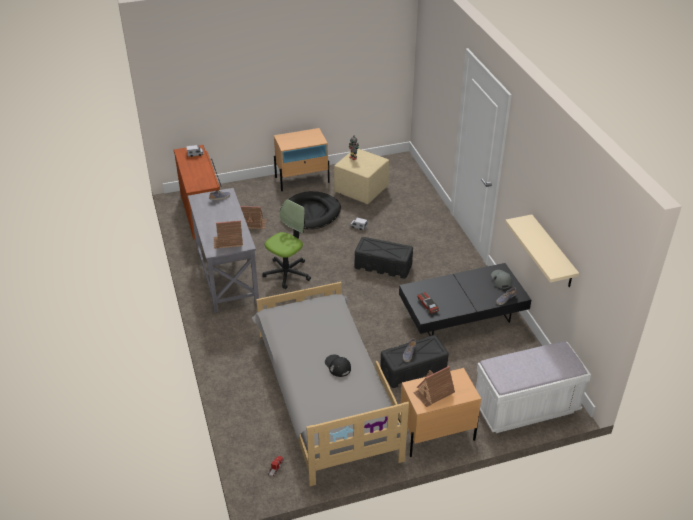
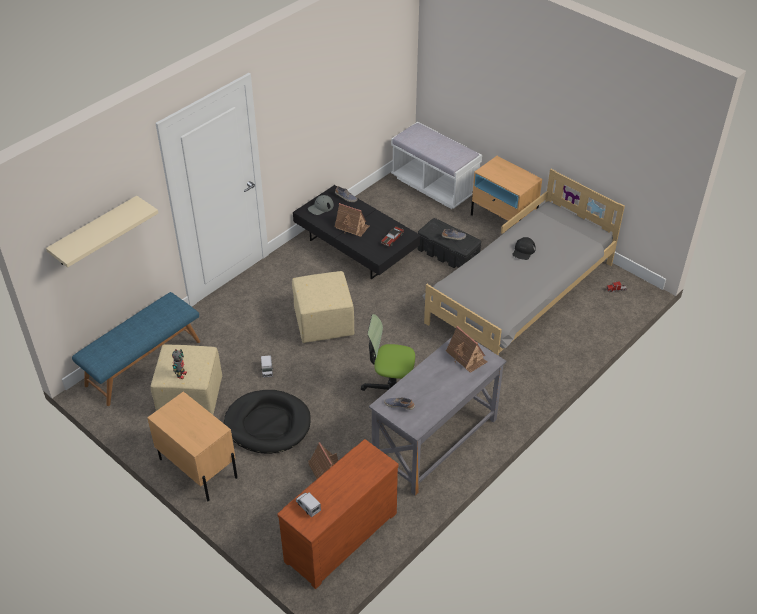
camera: 120 degrees left, 5 degrees up
(383, 266) = (323, 323): black storage box -> beige ottoman
(409, 181) = (143, 362): none -> blue bench
(433, 392) = (514, 177): toy house -> toy house (352, 227)
(552, 252) = (347, 114): beige shelf -> beige shelf (95, 231)

